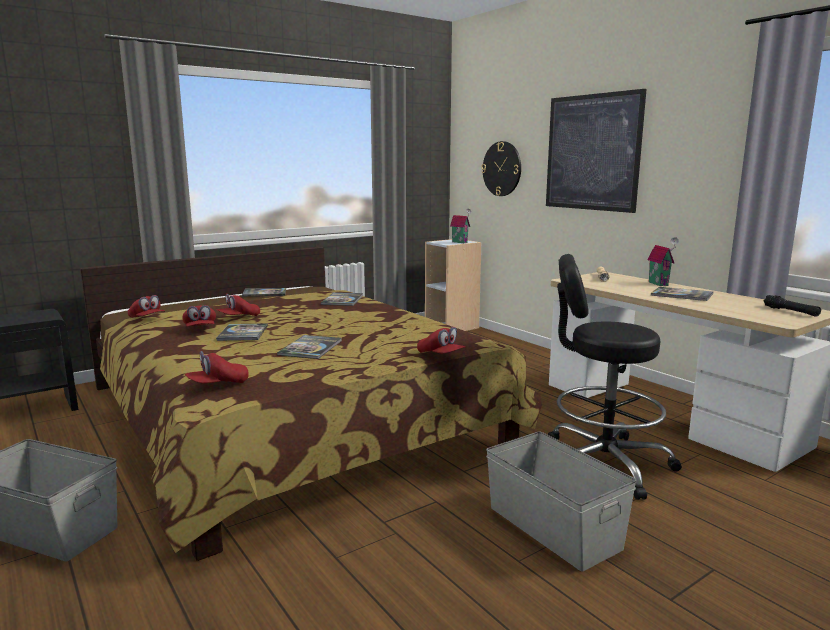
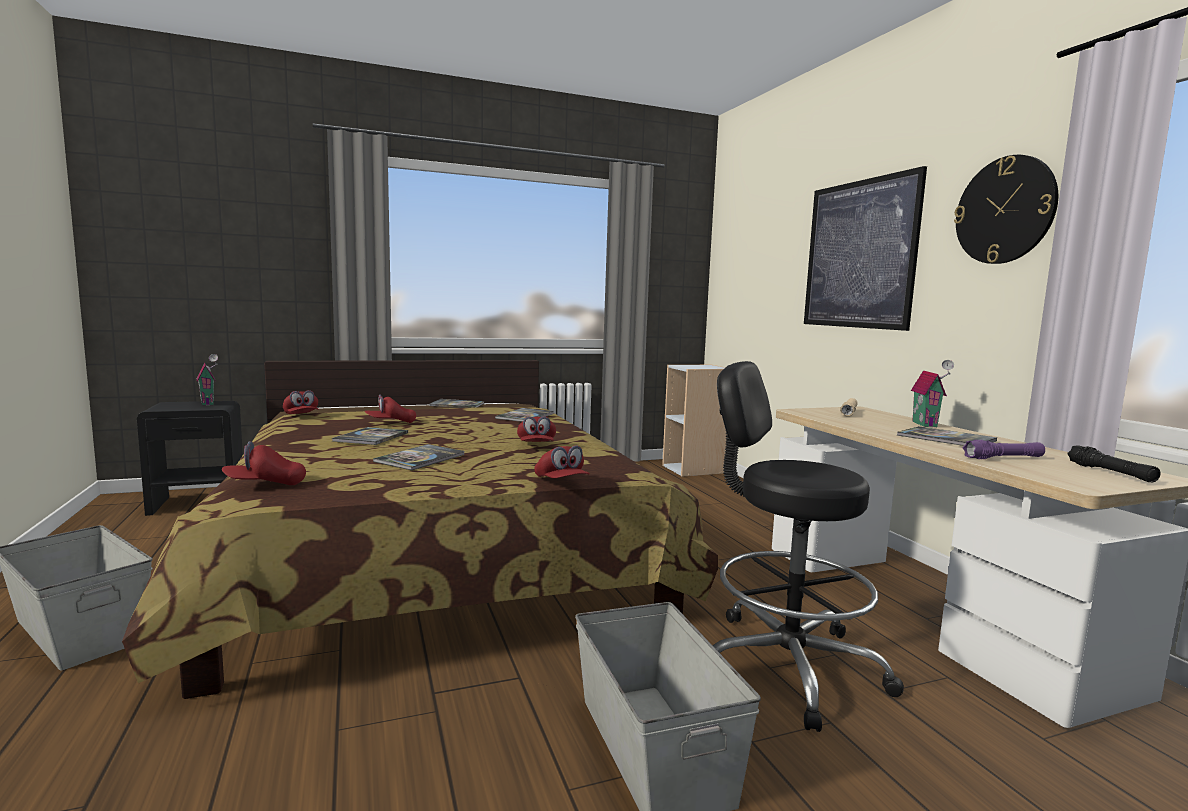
camera: 15 degrees right, 5 degrees down
(200, 329) = (335, 430): red cap -> red cap (536, 446)
(460, 242) = (708, 367): toy house -> toy house (209, 403)
(502, 169) = (760, 280): wall clock -> wall clock (1004, 210)
(727, 307) = (1003, 458): none -> purple flashlight

